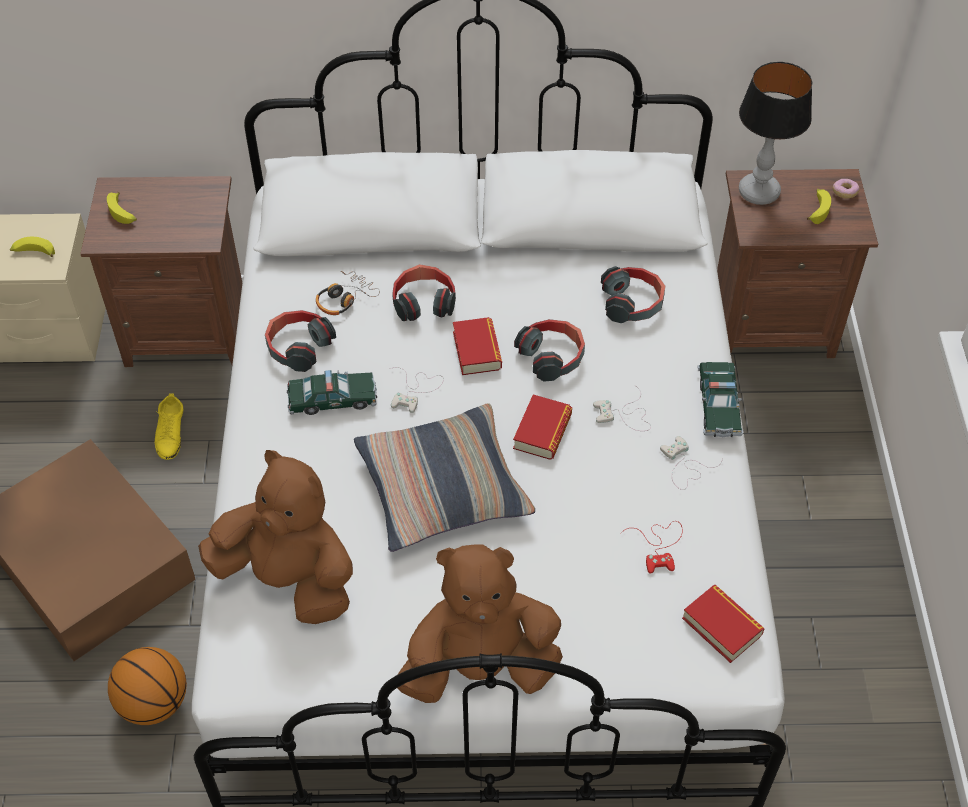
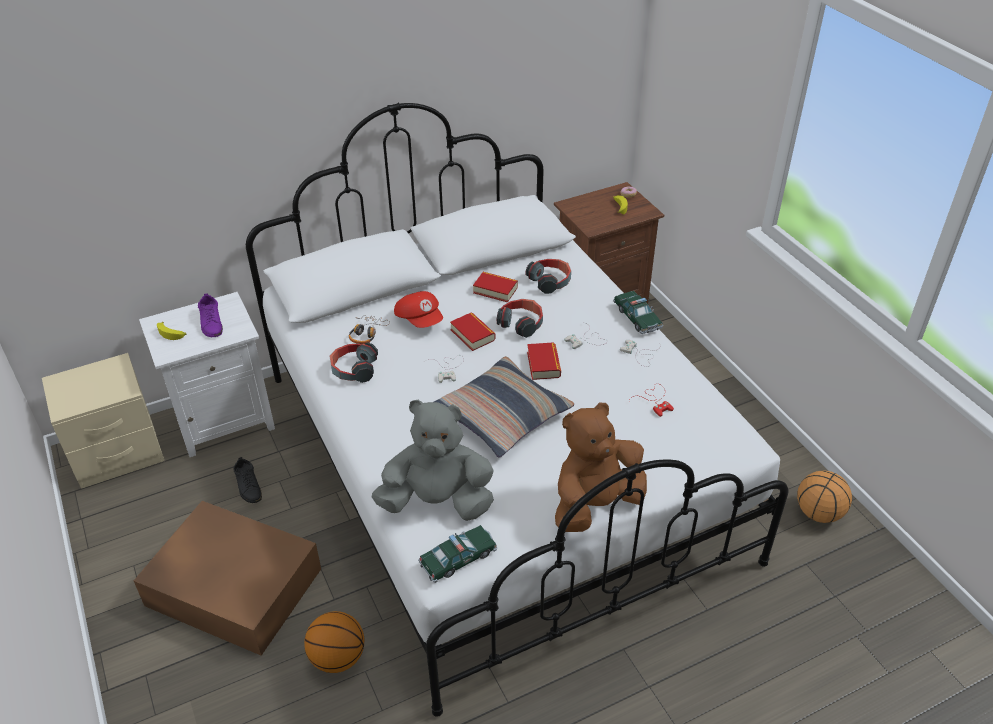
camera: 25 degrees left, 10 degrees down
(34, 252) = (106, 386): banana -> none
(170, 432) = (248, 486): yellow shoe -> black shoe
(176, 212) = (211, 322): none -> purple shoe
(188, 330) = (224, 420): brown nightstand -> white nightstand
(289, 579) = (437, 501): brown plush toy -> grey plush toy
(332, 399) = (397, 391): toy car -> toy car (458, 558)
(424, 302) = (420, 319): headphones -> red cap
(721, 627) = (721, 429): book -> book (495, 290)
(758, 192) = (580, 208): table lamp -> none
(884, 778) = (819, 513): none -> basketball

